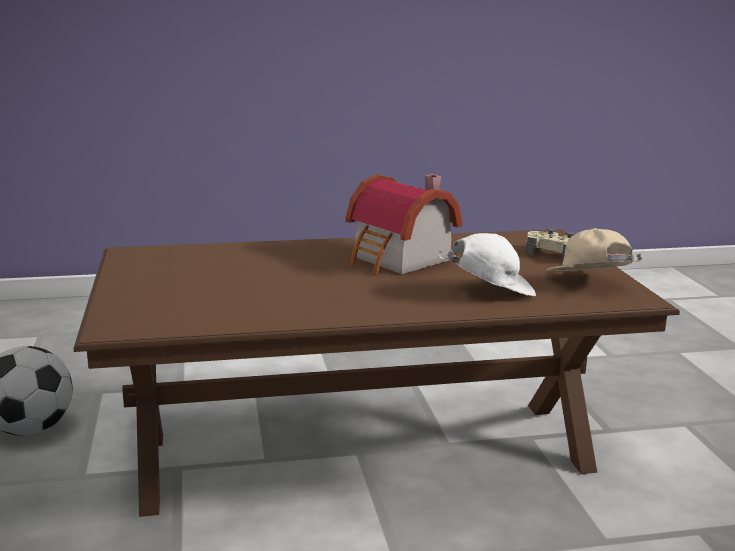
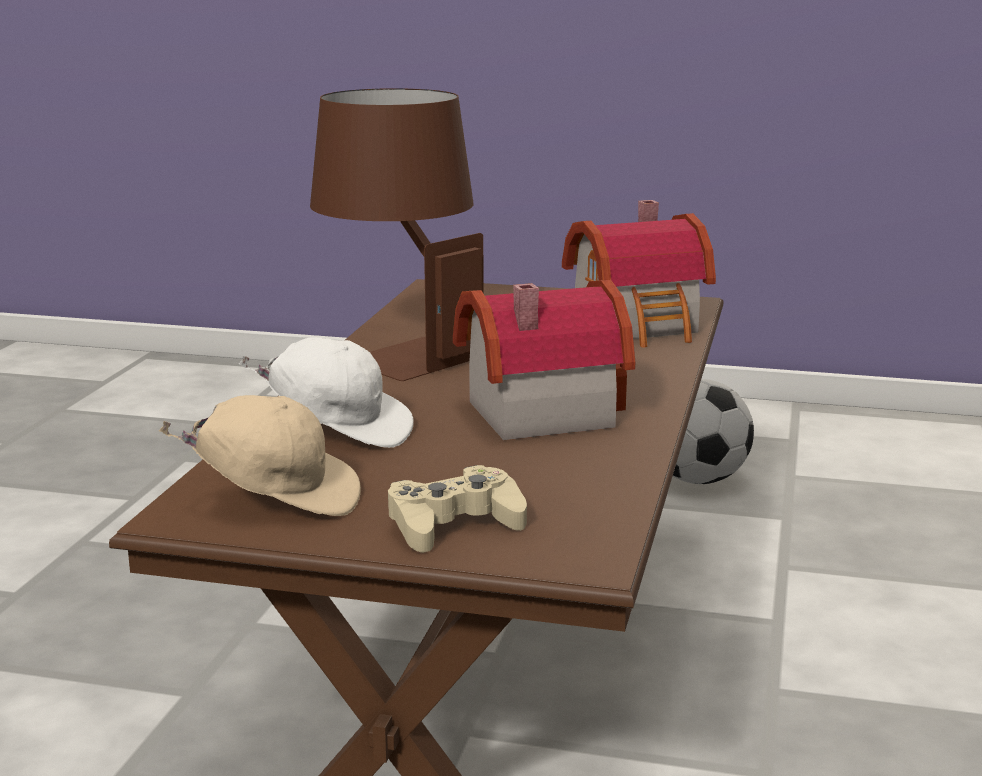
camera: 115 degrees right, 0 degrees up
(201, 257) = (641, 325): none -> toy house
(316, 306) = (402, 349): none -> brown table lamp
(489, 291) = (339, 431): white cap -> white cap turned 90 degrees counterclockwise

